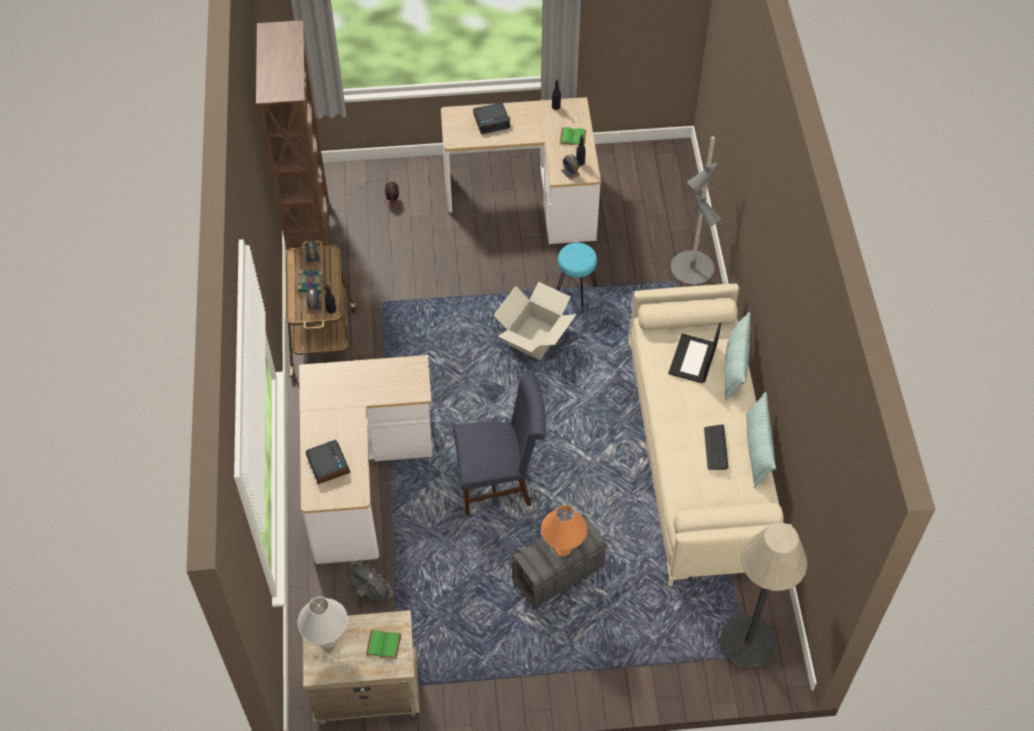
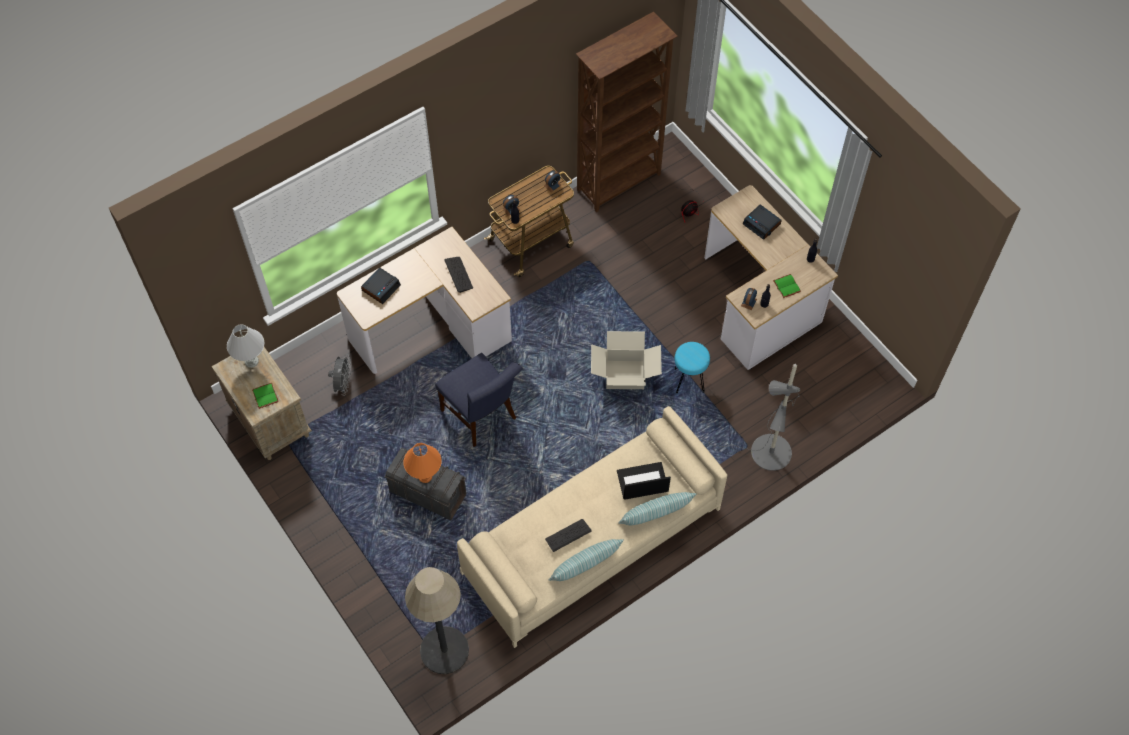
camera: 60 degrees right, 5 degrees up
(312, 284) = (529, 197): book -> none
(365, 386) = (458, 274): none -> keyboard

